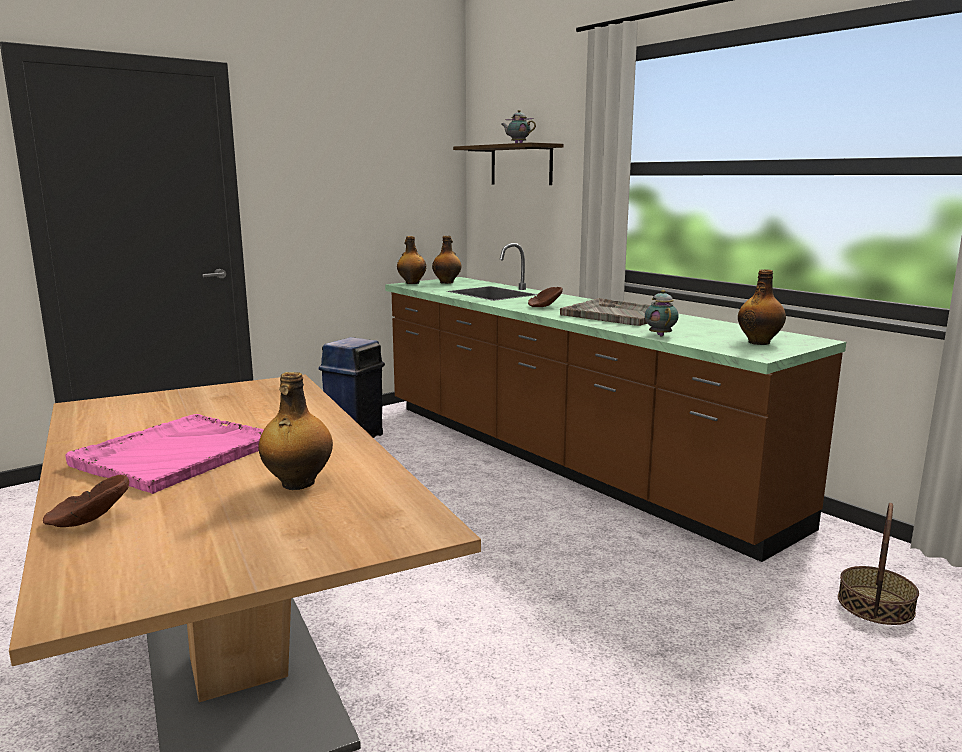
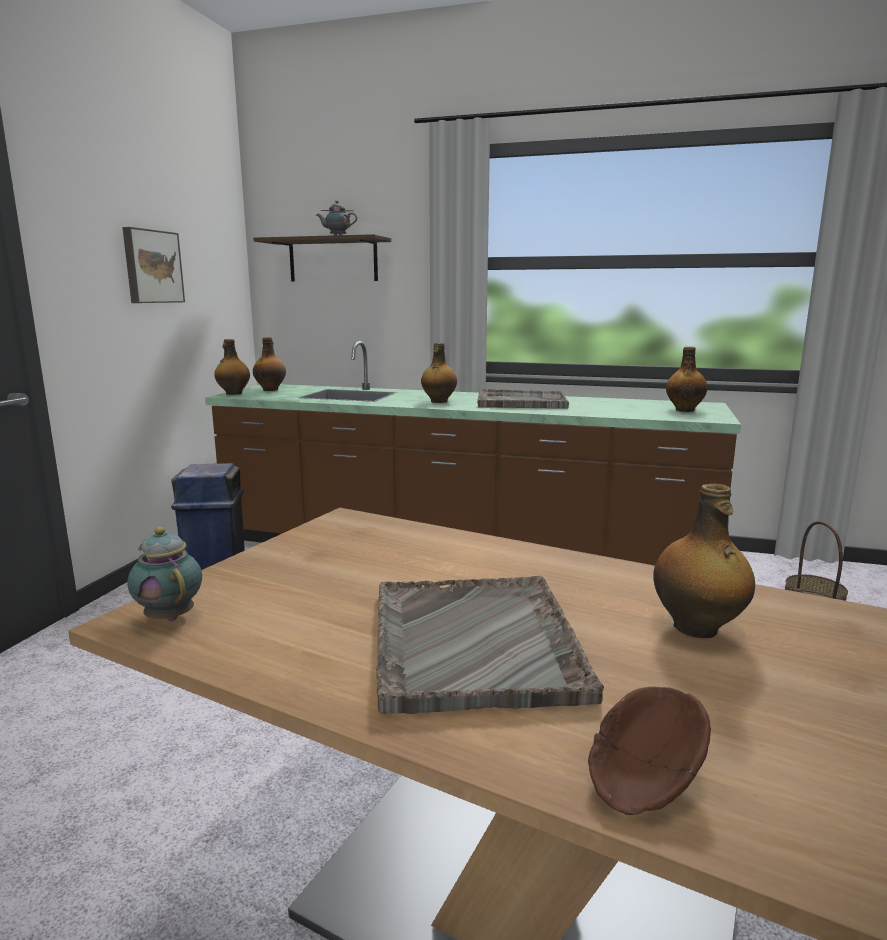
camera: 35 degrees left, 0 degrees up
(175, 454) = (474, 643): pink tray -> grey tray
(352, 175) = (152, 267): none -> picture
(543, 306) = (438, 401): brown bowl -> bottle
(660, 335) = (607, 413): teapot -> teapot (169, 616)

